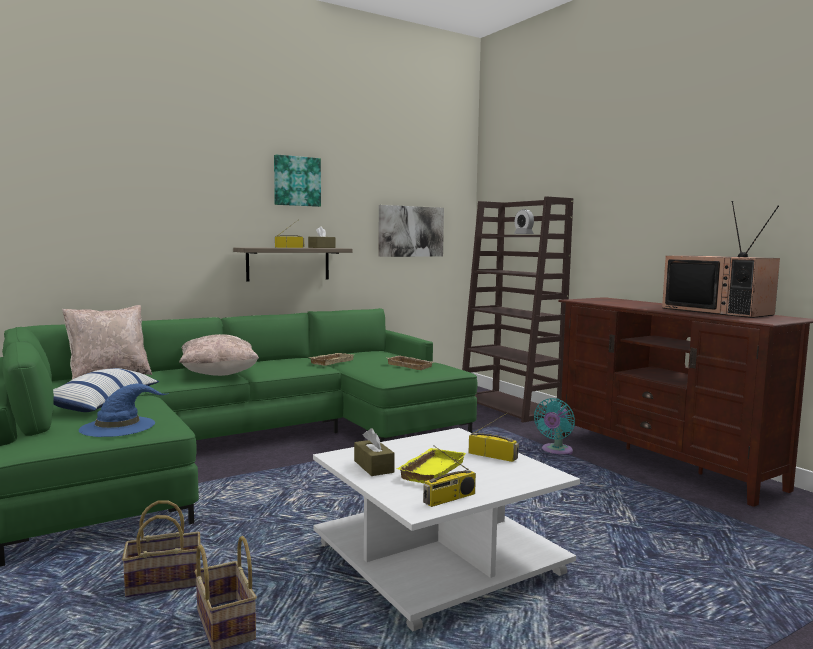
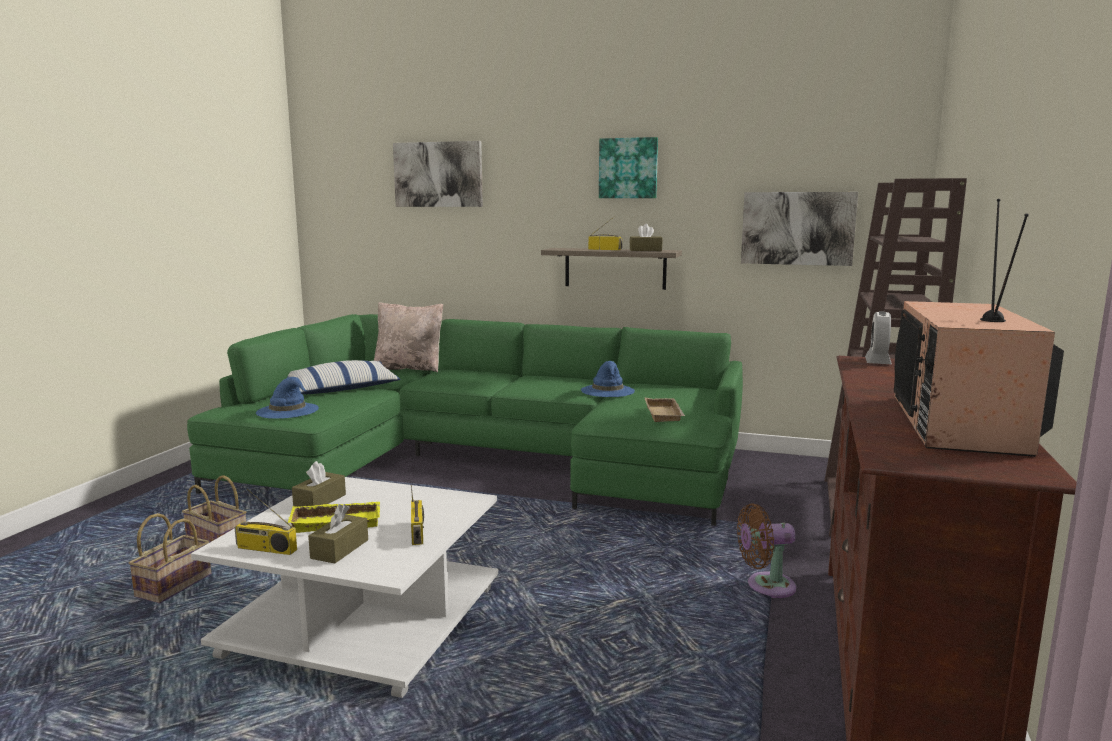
camera: 50 degrees right, 5 degrees up
(108, 173) = (438, 174): none -> picture
(219, 374) = (482, 382): beige pillow -> none
(331, 361) = (608, 391): beige tray -> blue hat
(487, 479) = (339, 549): none -> brown tissue box
(523, 234) = (916, 239): alarm clock -> alarm clock (877, 362)
(555, 451) = (765, 586): turquoise fan -> brown fan

